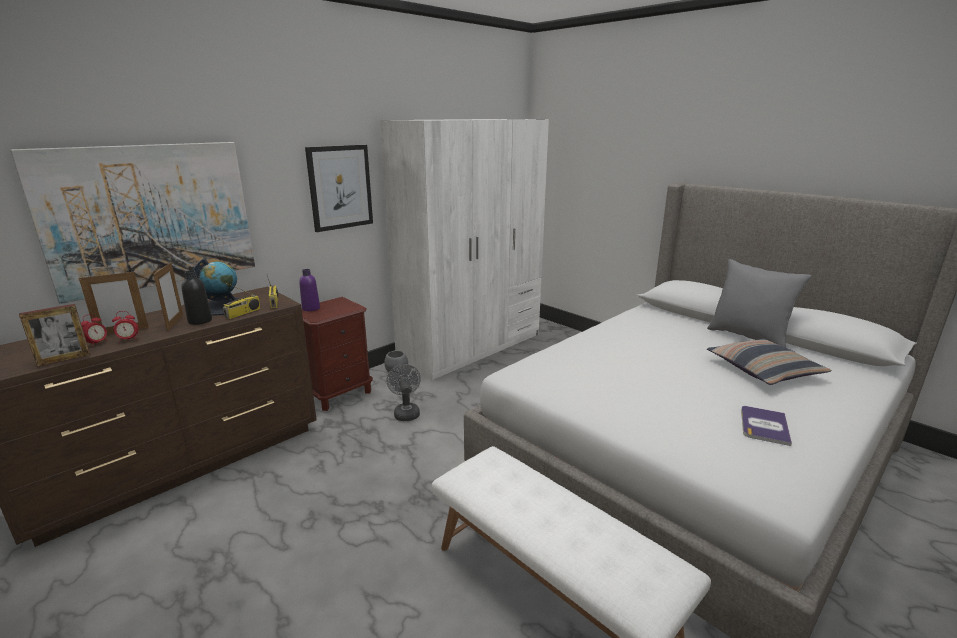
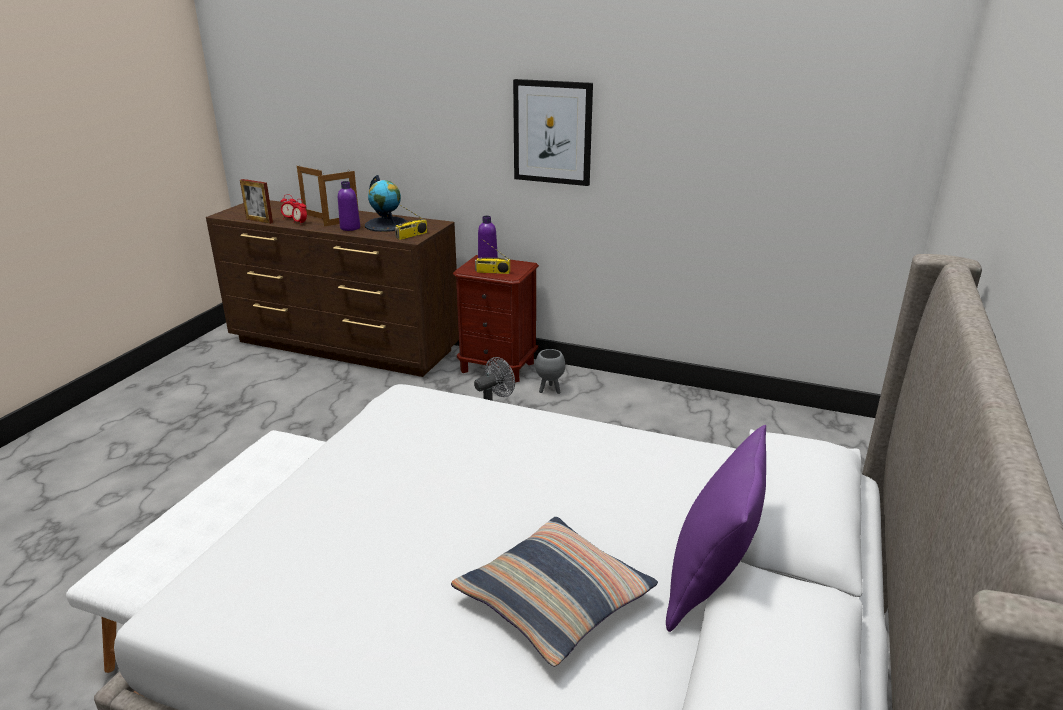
camera: 65 degrees right, 5 degrees up
(151, 216) = (372, 128): picture -> none
(200, 321) = (350, 228): black bottle -> purple bottle
(243, 313) = (376, 234): radio -> radio (492, 272)
(471, 347) = (694, 410): white wardrobe -> none
(748, 337) = (710, 584): grey pillow -> purple pillow
(764, 426) = (349, 594): book -> none

